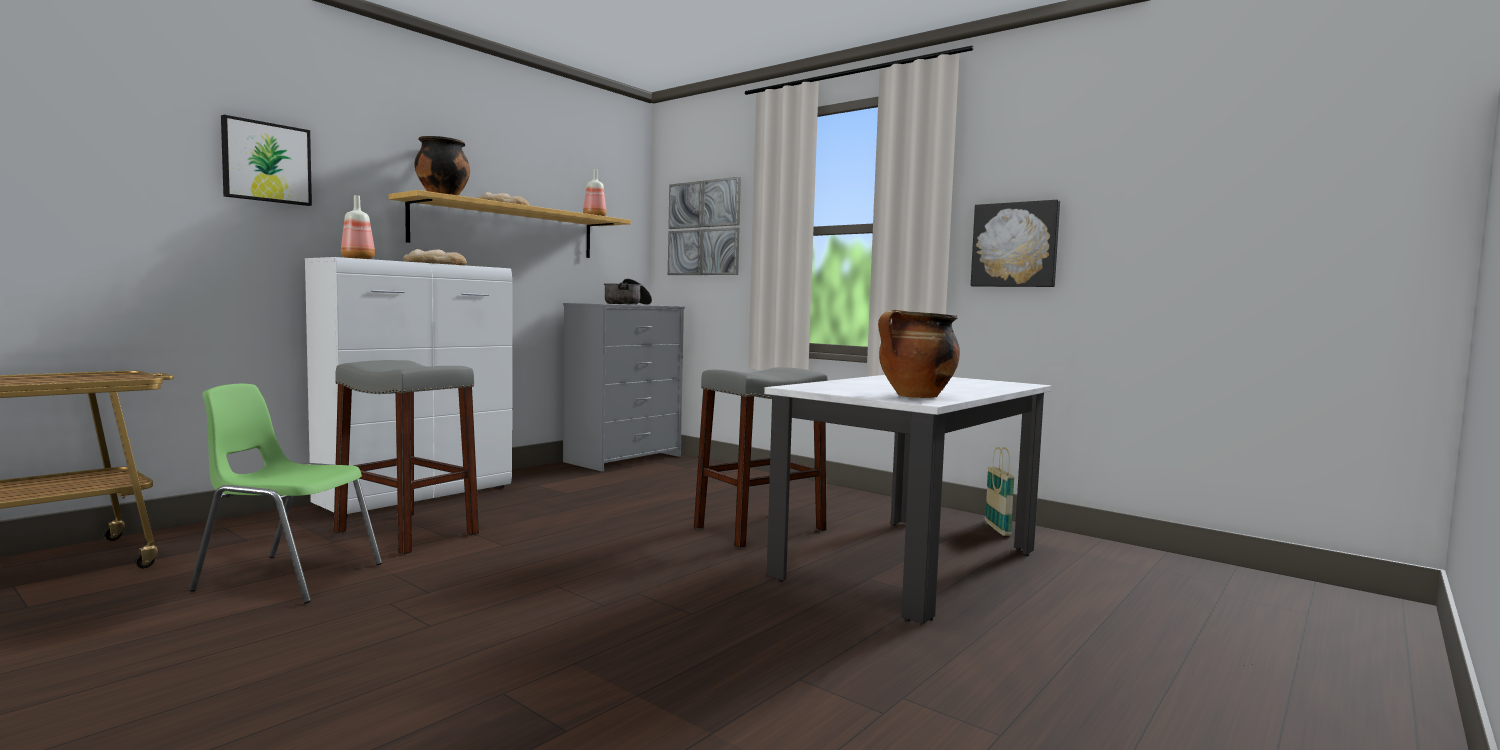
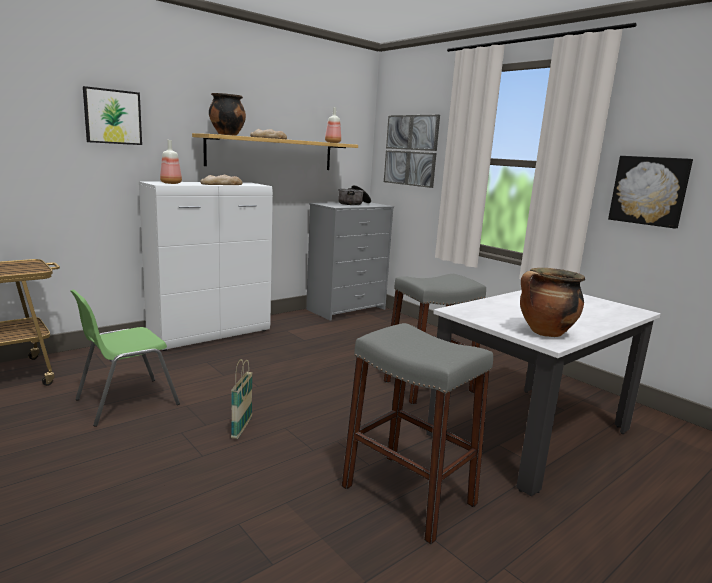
camera: 10 degrees right, 10 degrees up
(288, 577) = (125, 402): green chair -> green chair turned 60 degrees counterclockwise
(406, 533) = (199, 368): grey stool -> grey stool (408, 495)
(997, 529) = (604, 403): basket -> basket (242, 428)

